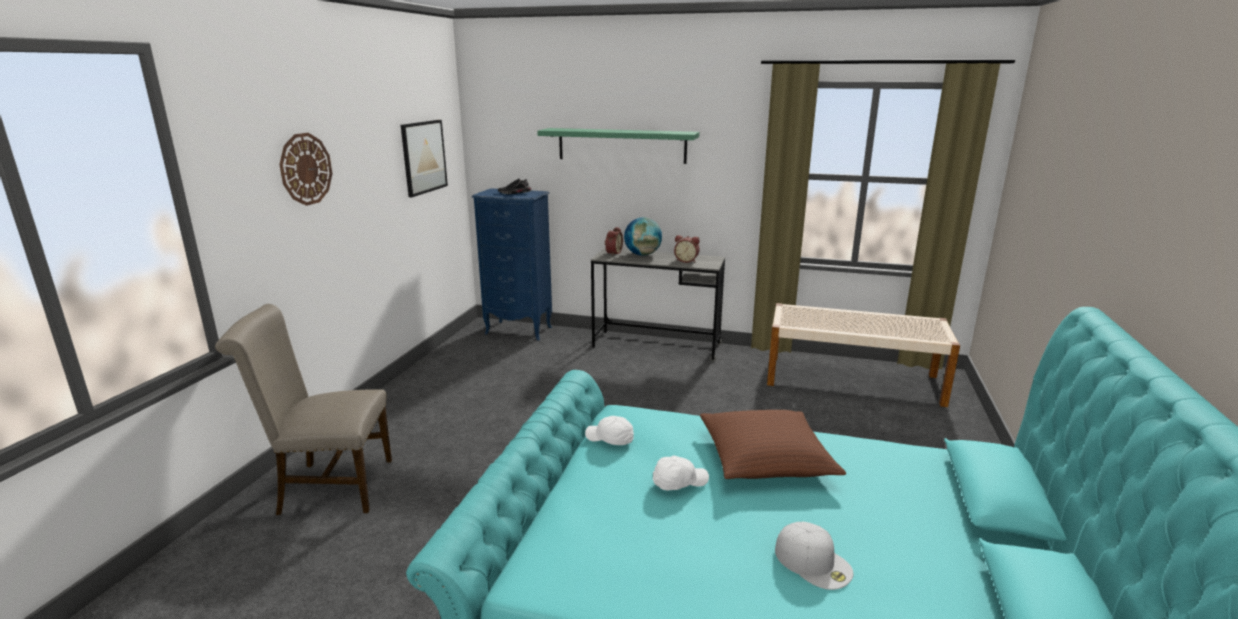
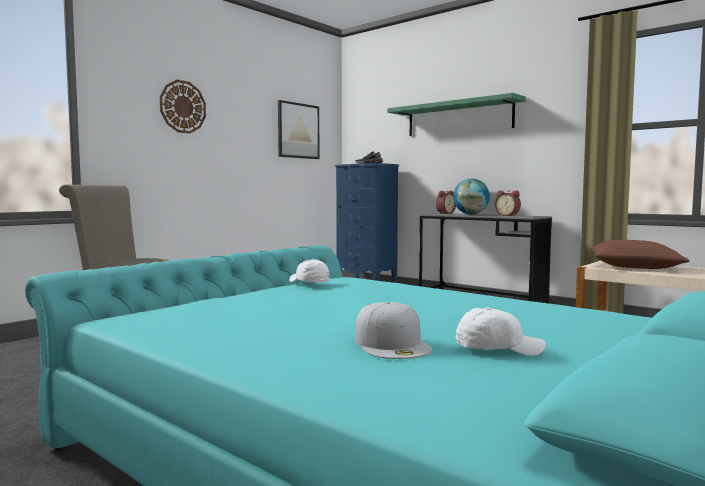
camera: 25 degrees right, 15 degrees down
(679, 481) = (331, 300): white cap -> white cap (497, 349)
(765, 458) = (444, 302): brown pillow -> brown pillow (634, 266)

